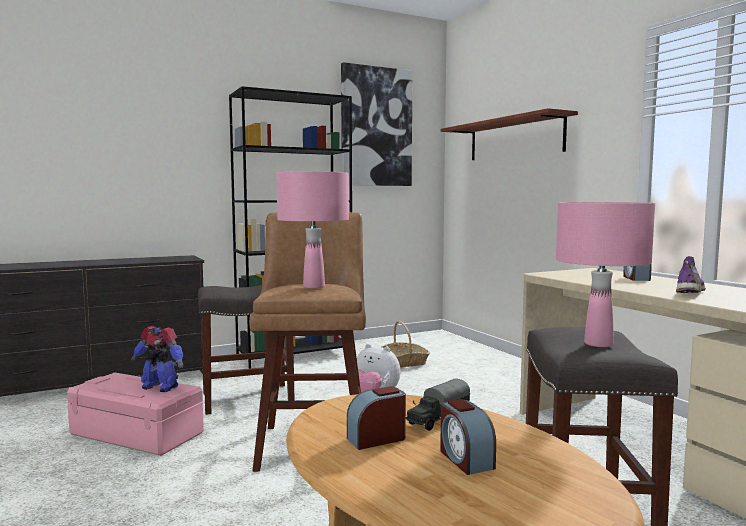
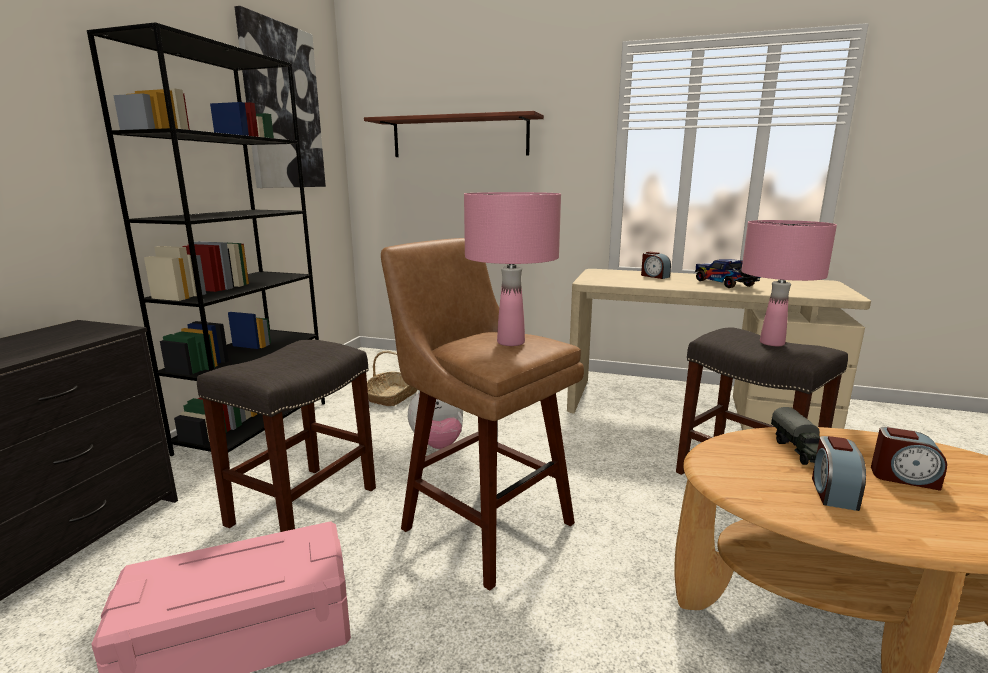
camera: 45 degrees left, 10 degrees up
(160, 387) = (280, 550): toy robot -> none
(690, 292) = (726, 284): purple shoe -> toy truck

